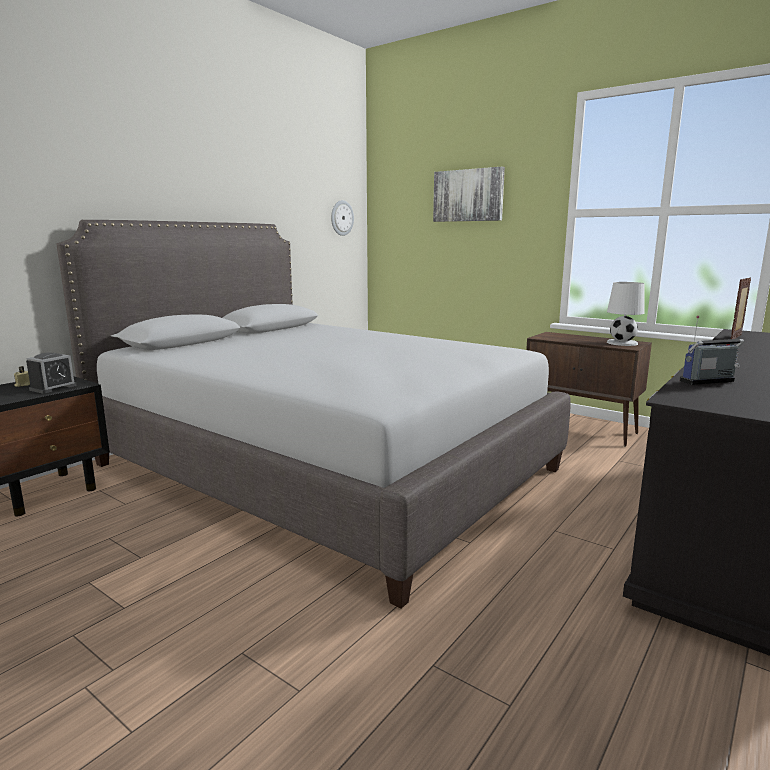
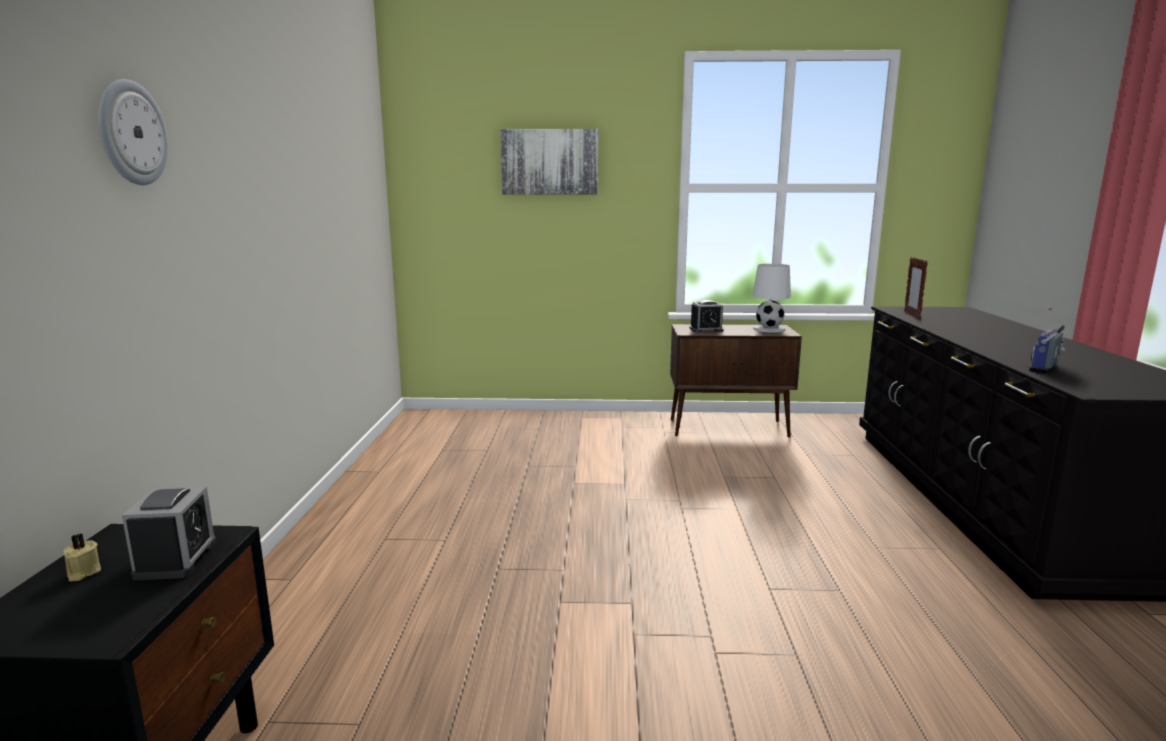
camera: 35 degrees left, 0 degrees up
(323, 466) = (553, 553): grey bed -> none
(341, 218) = (370, 188): wall clock -> wall clock (131, 133)
(562, 337) = (706, 329): none -> alarm clock

